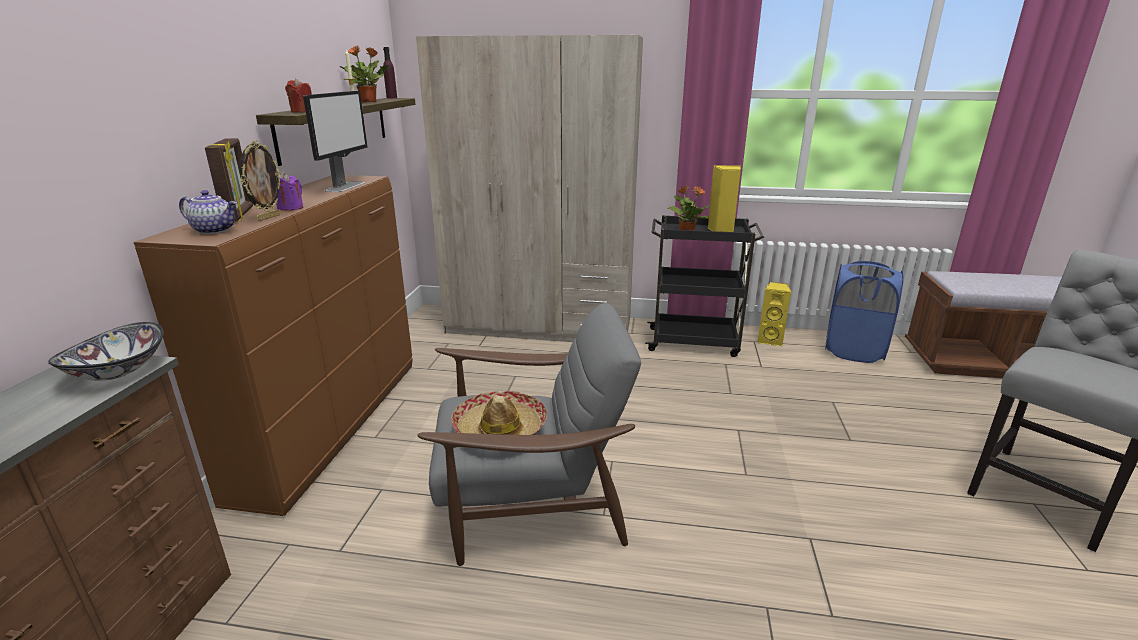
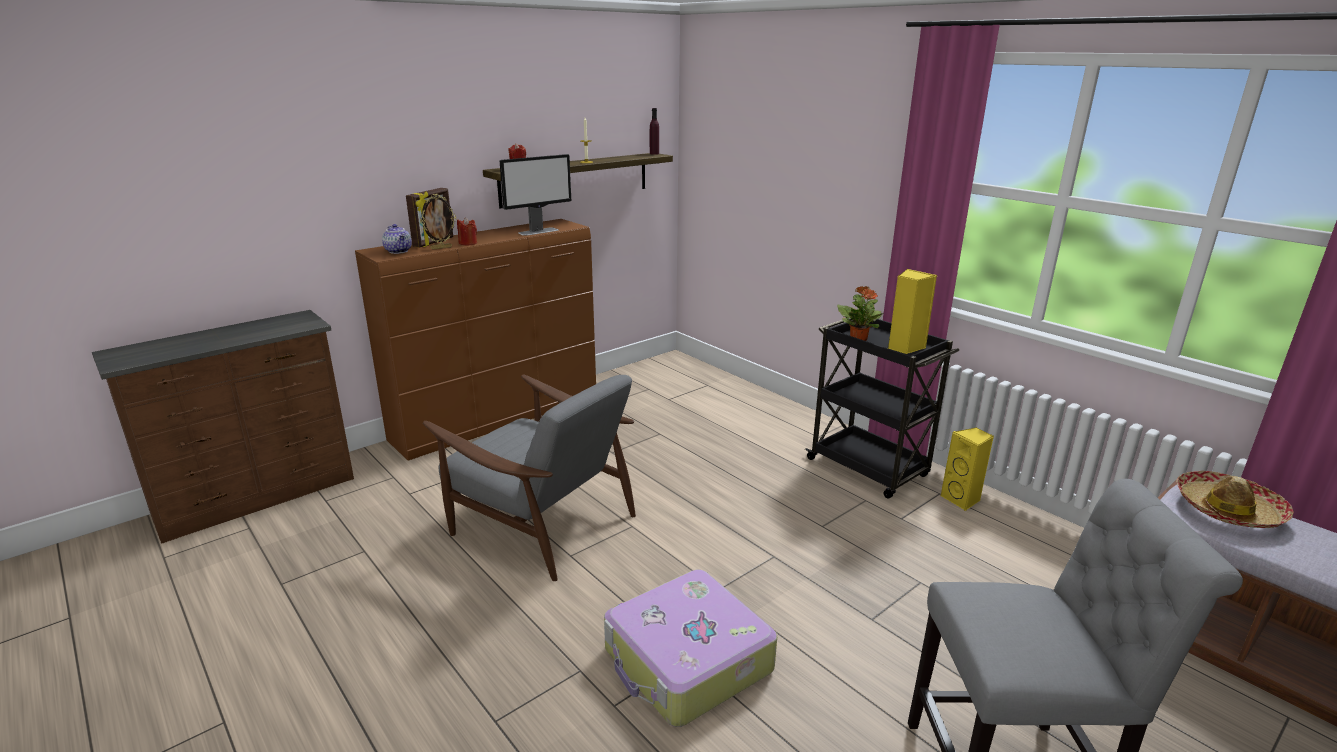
camera: 40 degrees right, 0 degrees up
(117, 371) = (300, 324): bowl -> none
(291, 208) = (468, 243): purple candle -> red candle
(369, 102) = (612, 159): potted plant -> none
(499, 428) = (510, 447): hat -> hat (1227, 509)
(540, 326) = (743, 400): beige wardrobe -> none
(815, 542) = (687, 661): none -> suitcase
(853, 350) = (1054, 552): blue laundry basket -> none

